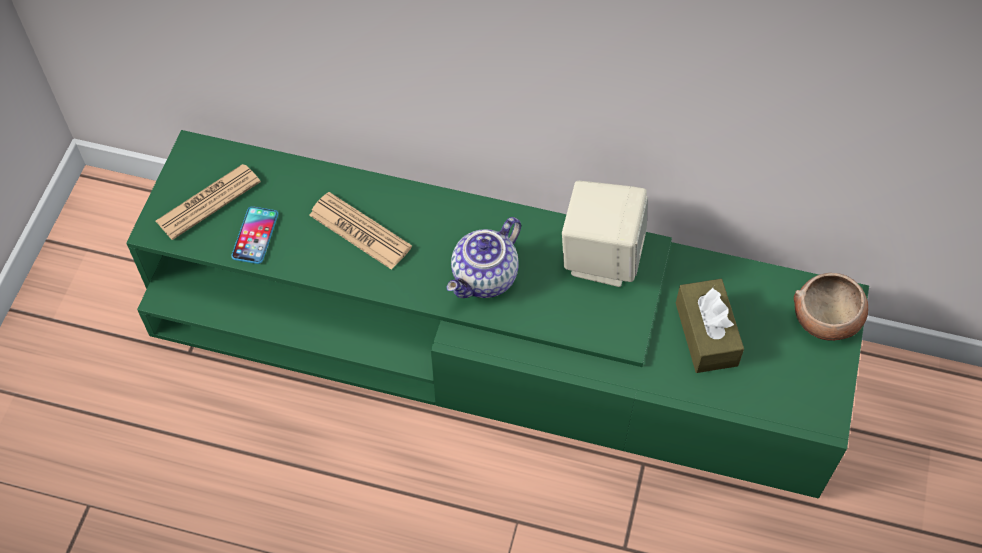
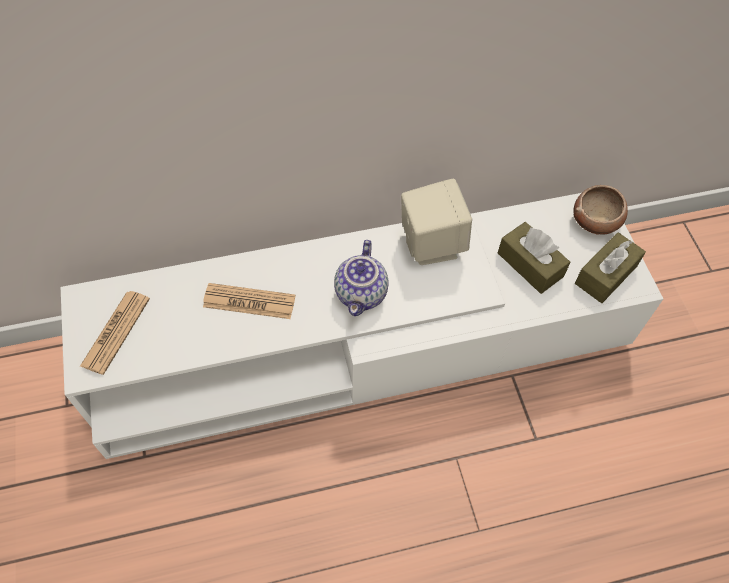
camera: 30 degrees left, 0 degrees up
(255, 235) = (169, 341): phone -> none
(491, 342) = (362, 342): green tv stand -> white tv stand
(792, 388) = (605, 275): none -> brown tissue box

